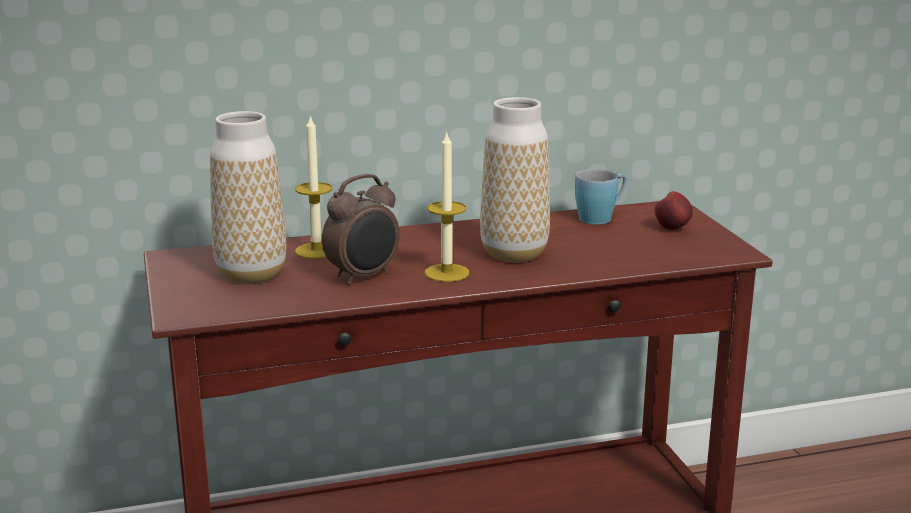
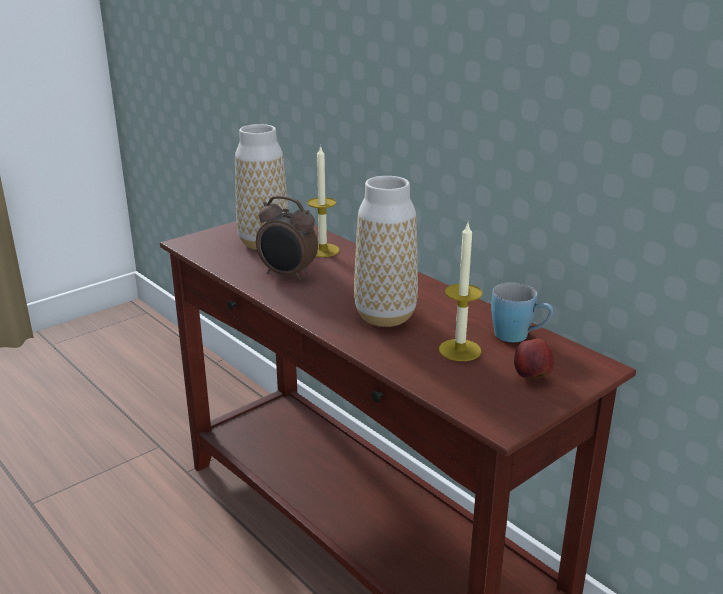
camera: 65 degrees right, 5 degrees up
(447, 273) = (320, 300): candle -> candle (460, 350)

